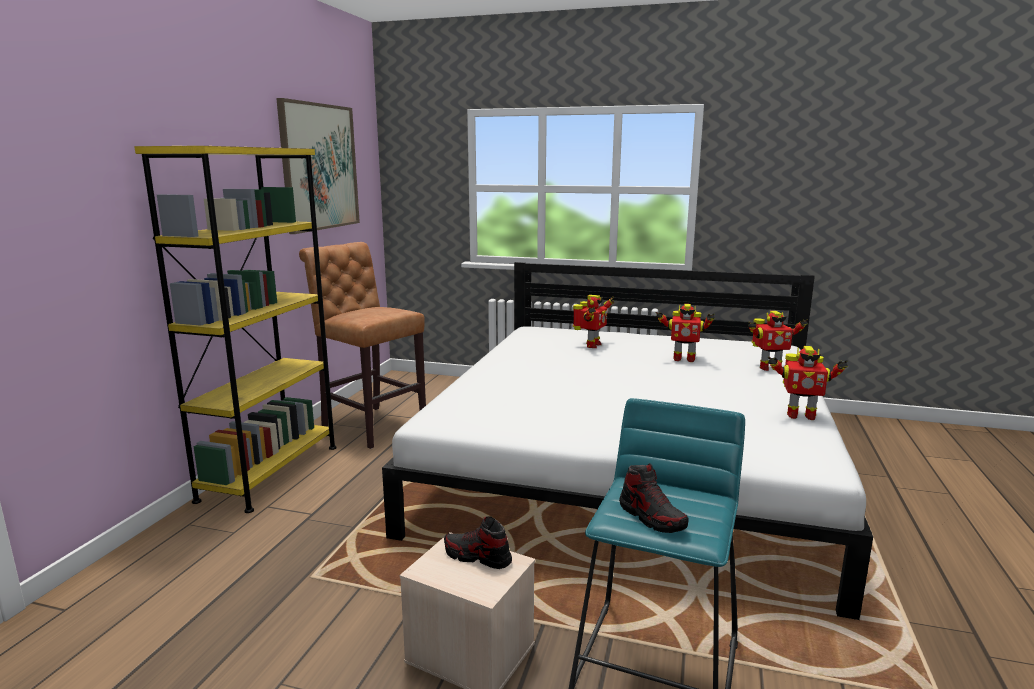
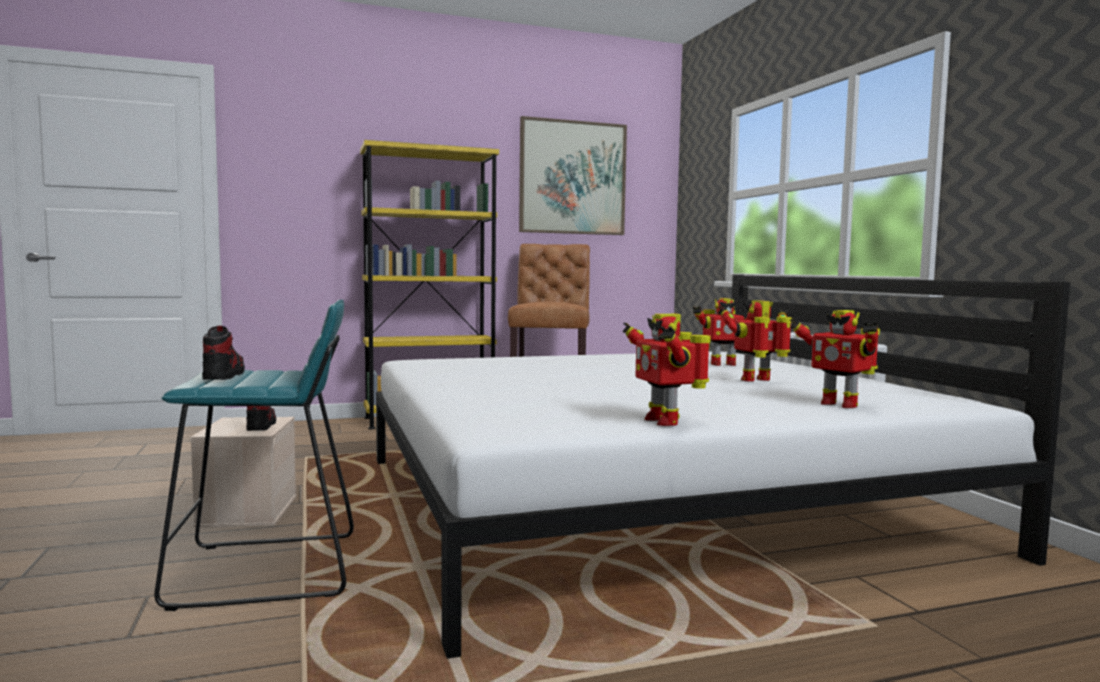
camera: 55 degrees right, 10 degrees down
(652, 517) = (223, 375): shoe -> shoe turned 150 degrees clockwise
(683, 359) = (758, 380): toy robot -> toy robot turned 90 degrees clockwise

